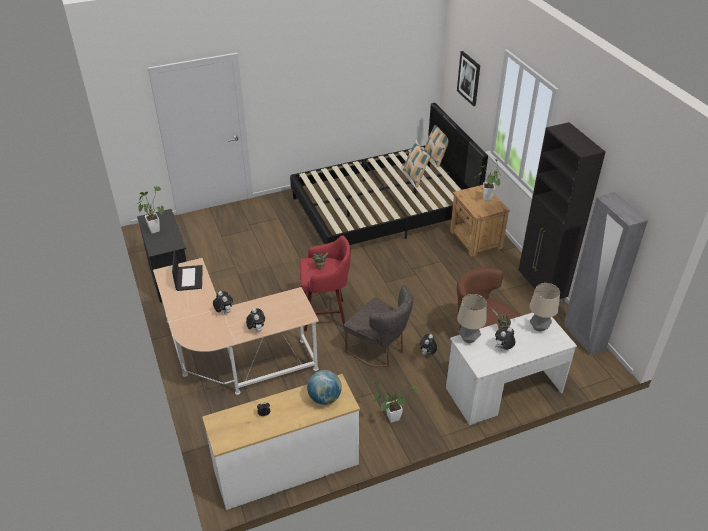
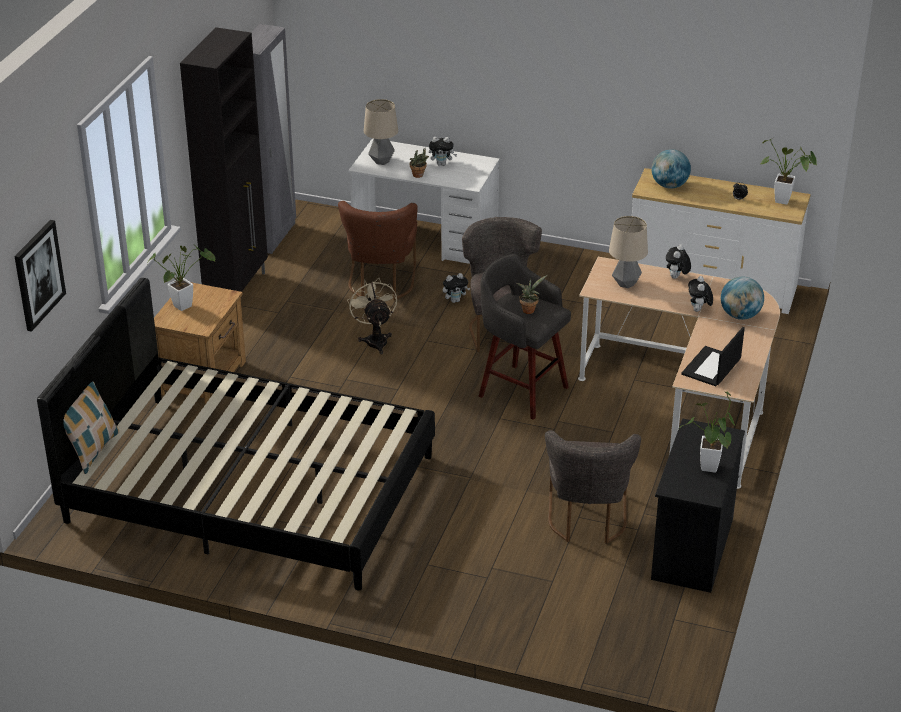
camera: 140 degrees left, 5 degrees down
(196, 321) = (740, 315): none -> globe
(229, 267) = (587, 520): none -> grey chair
(326, 315) = (521, 390): red stool -> grey stool
(390, 418) = (567, 273): potted plant -> potted plant (786, 201)
(415, 177) = (179, 434): pillow -> none
(432, 303) = (375, 339): none -> beige fan
(468, 339) = (462, 183): table lamp -> table lamp (625, 284)

